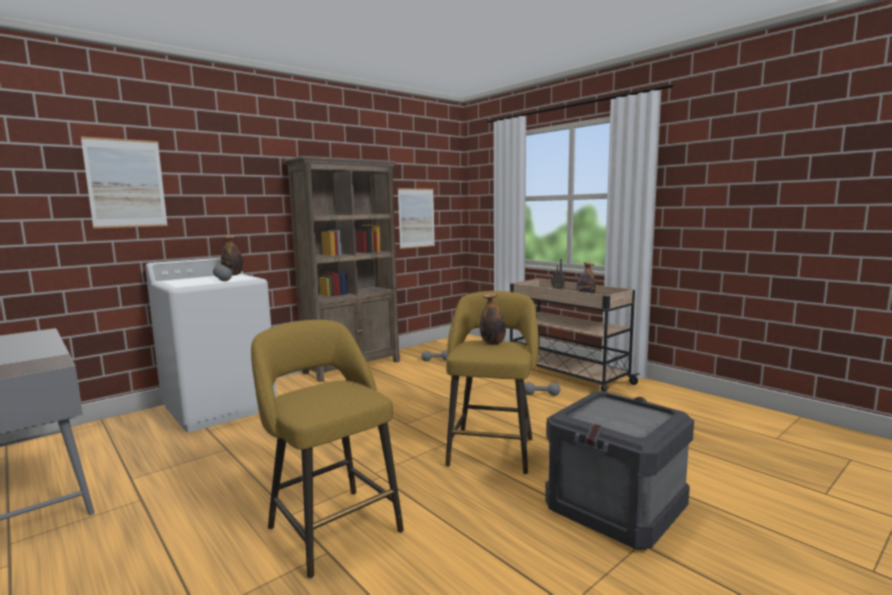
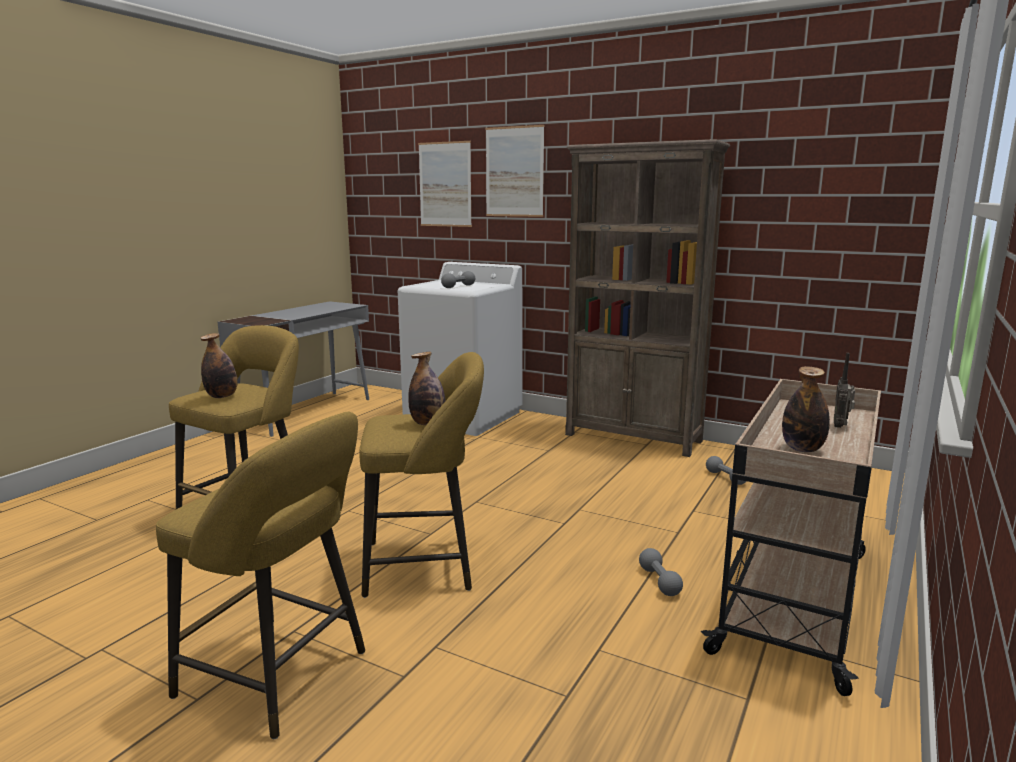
camera: 70 degrees right, 5 degrees up
(233, 275) = (492, 284): bottle -> bottle (222, 396)
(416, 218) = (812, 235): picture -> picture (514, 172)
(617, 508) = (281, 677): crate -> yellow stool

